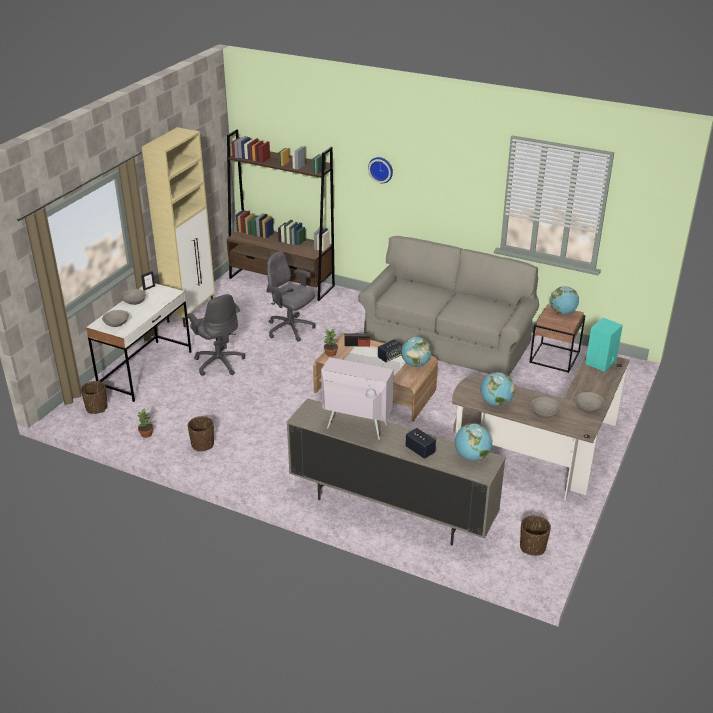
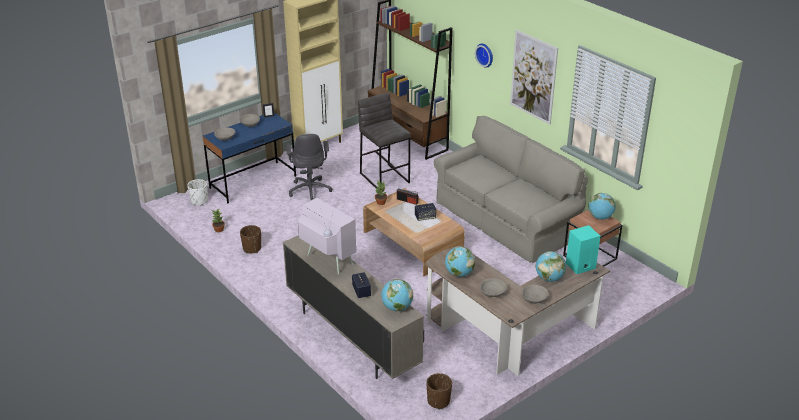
camera: 25 degrees right, 0 degrees up
(97, 408) = (199, 201): brown planter -> white planter
(146, 370) = (253, 182): white desk -> blue desk
(290, 329) = (385, 177): grey office chair -> grey stool
(415, 364) = (441, 228): globe -> globe (549, 278)
(450, 181) = (533, 77): none -> picture

